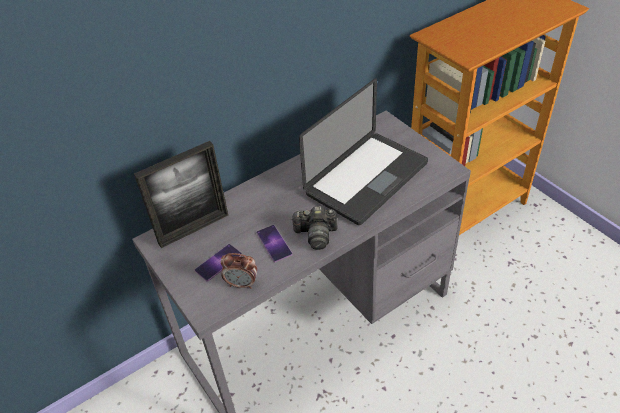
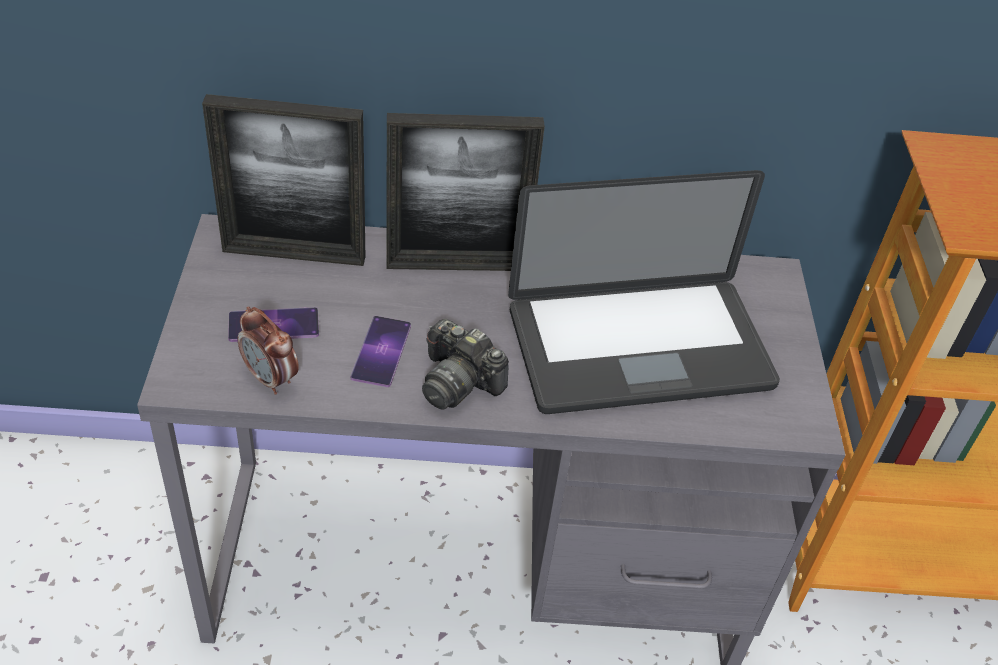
camera: 30 degrees right, 0 degrees up
(265, 191) = (456, 265): none -> picture frame

